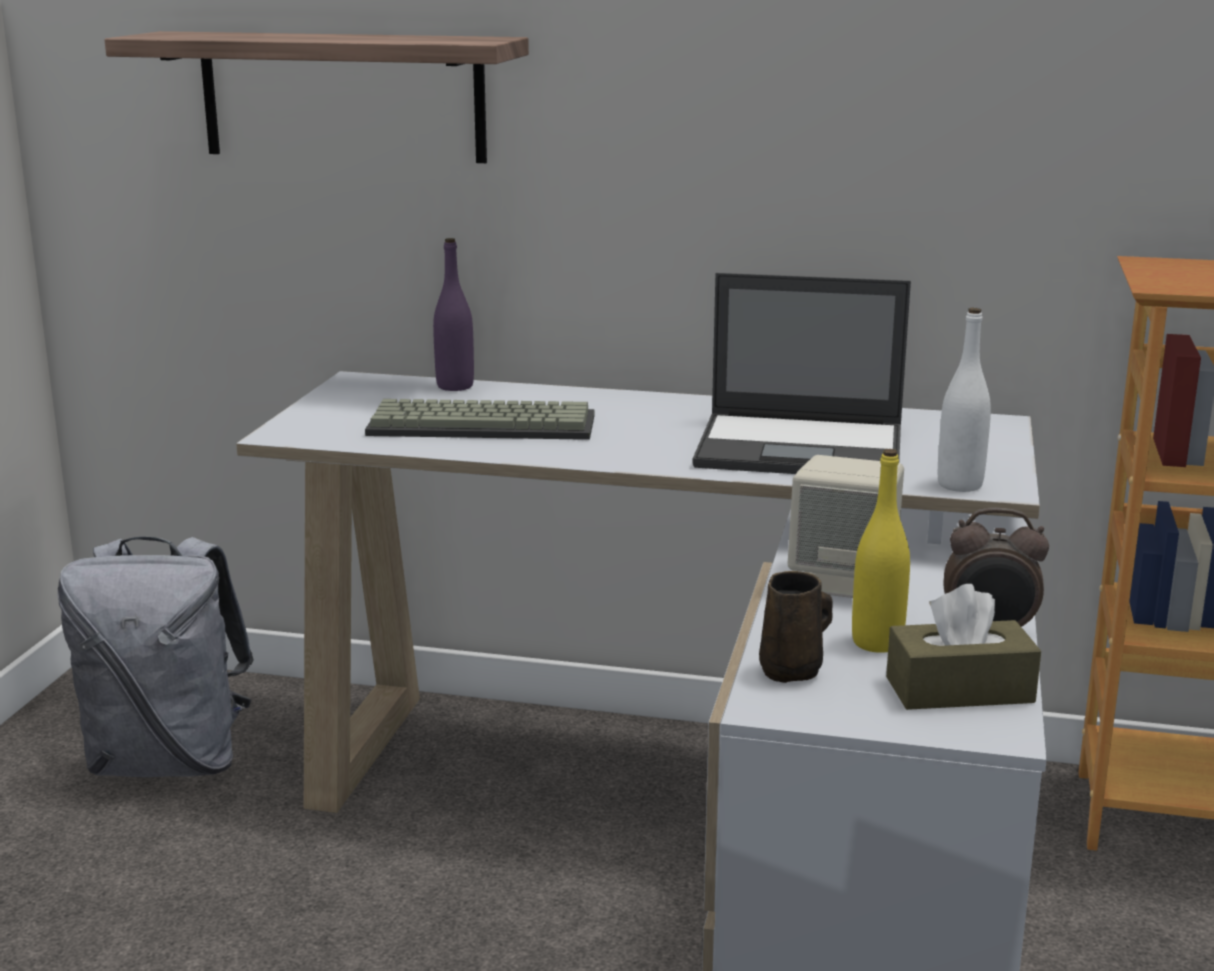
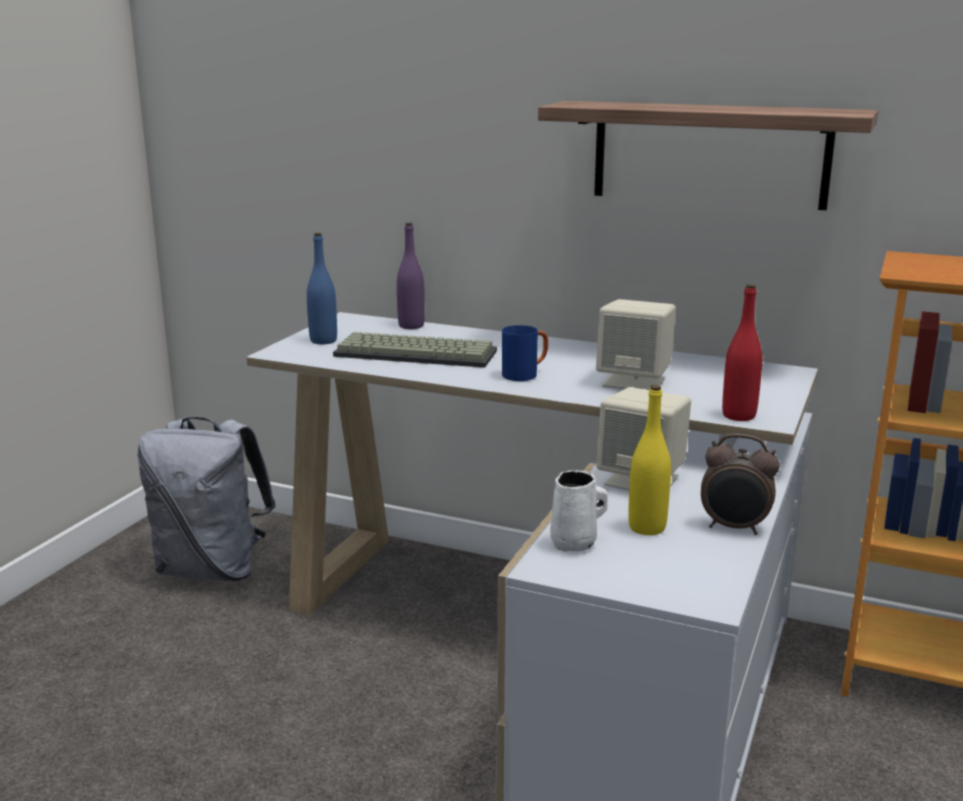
camera: 10 degrees right, 0 degrees up
(339, 414) = (323, 341): none -> blue bottle
(342, 96) = (345, 122): shelf -> shelf (709, 154)
(651, 447) = (525, 375): none -> blue mug
(793, 670) = (576, 543): brown mug -> white mug
(803, 448) = (635, 382): laptop -> beige speaker
(959, 485) = (739, 415): white bottle -> red bottle
(959, 690) = (693, 568): brown tissue box -> none

